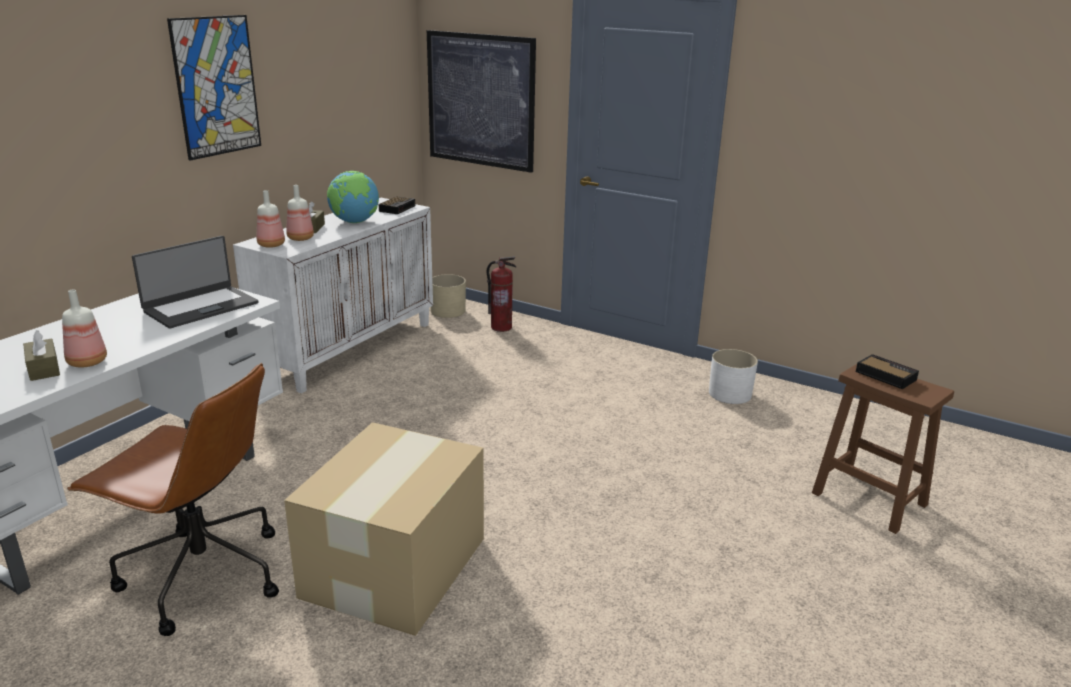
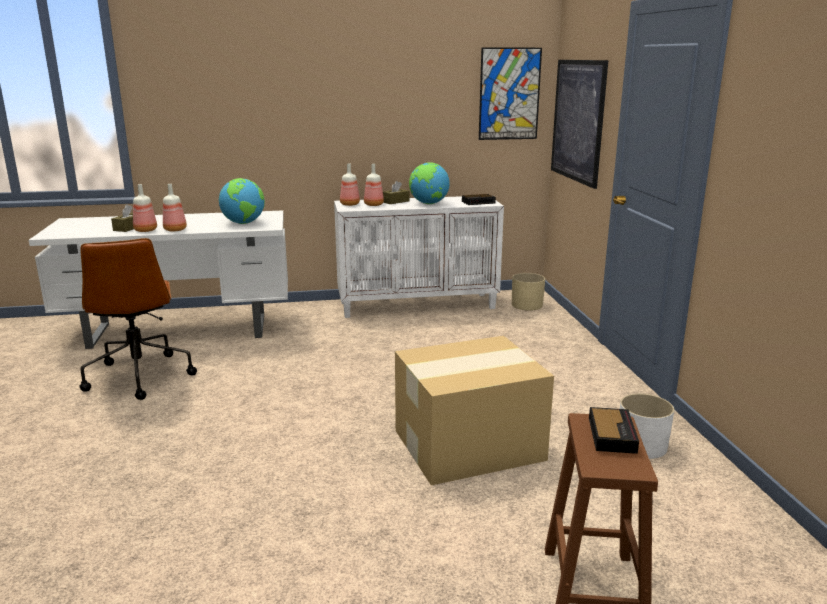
camera: 50 degrees right, 5 degrees down
(133, 346) = (176, 229): none -> bottle
(200, 307) = (244, 223): laptop -> globe
(216, 86) = (339, 88): picture -> picture (509, 94)
(397, 565) = (206, 418): cardboard box -> cardboard box (471, 445)
(501, 327) = (544, 327): fire extinguisher -> none

